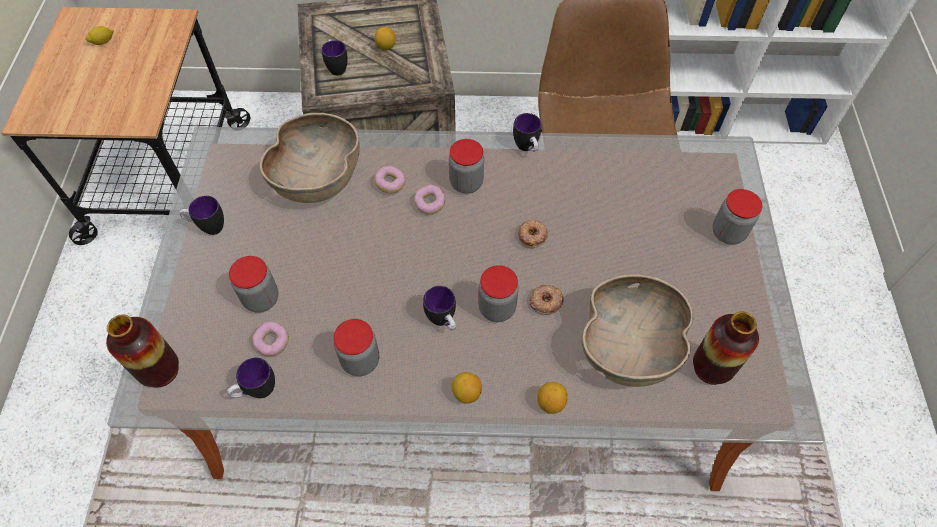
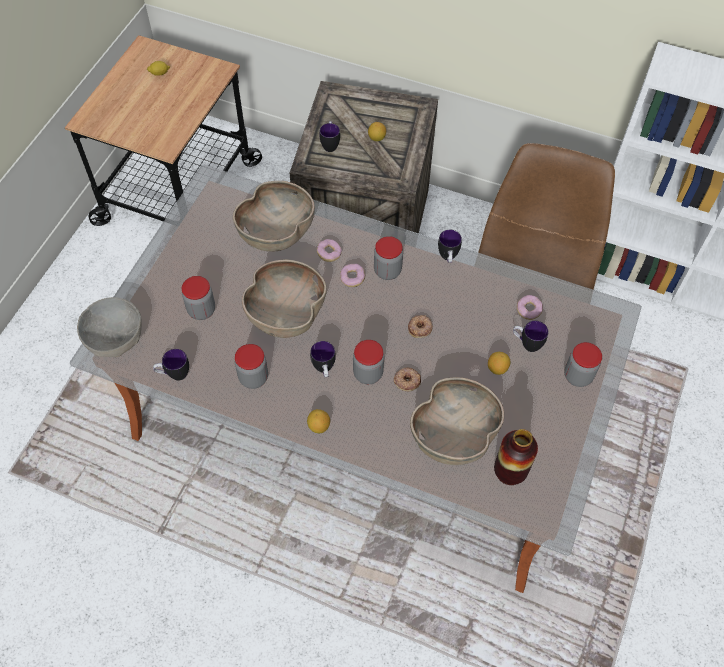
camera: 20 degrees right, 0 degrees up
(160, 371) = (115, 338): vase -> grey bowl
(208, 227) = (183, 245): mug -> mug (526, 344)
(272, 342) = (197, 344): donut -> donut (528, 310)
(368, 269) = (285, 314): none -> brown bowl
(550, 403) = (376, 454): lemon -> lemon (497, 368)

